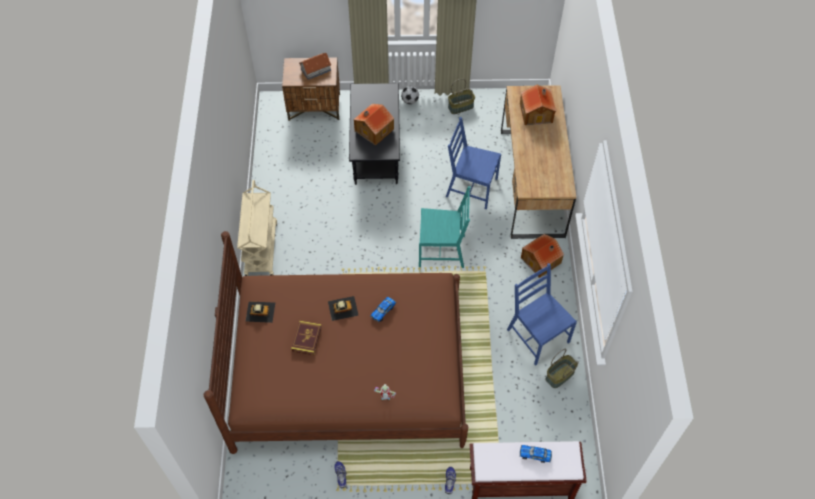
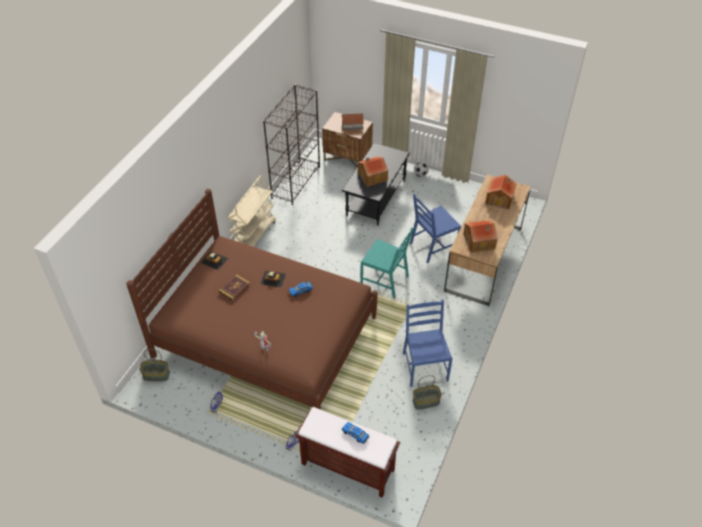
camera: 25 degrees right, 10 degrees down
(271, 161) = (296, 182): none -> black bookcase
(461, 106) = (457, 190): basket -> basket (156, 375)
(471, 188) = (432, 246): blue chair -> blue chair turned 75 degrees counterclockwise
(541, 260) = (459, 315): toy house -> toy house (479, 242)

